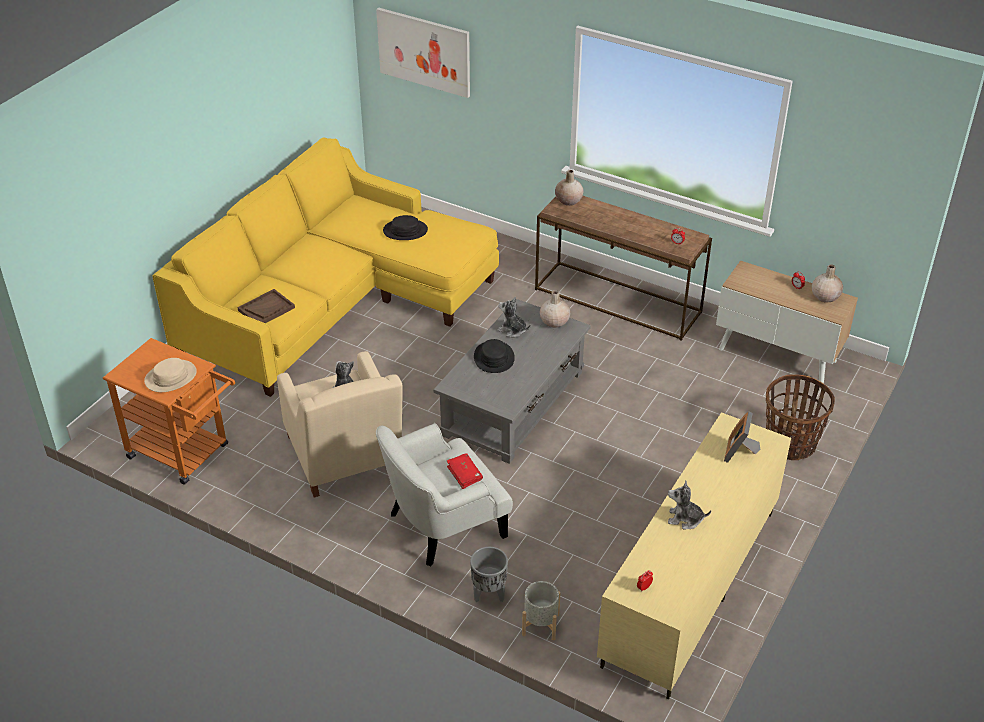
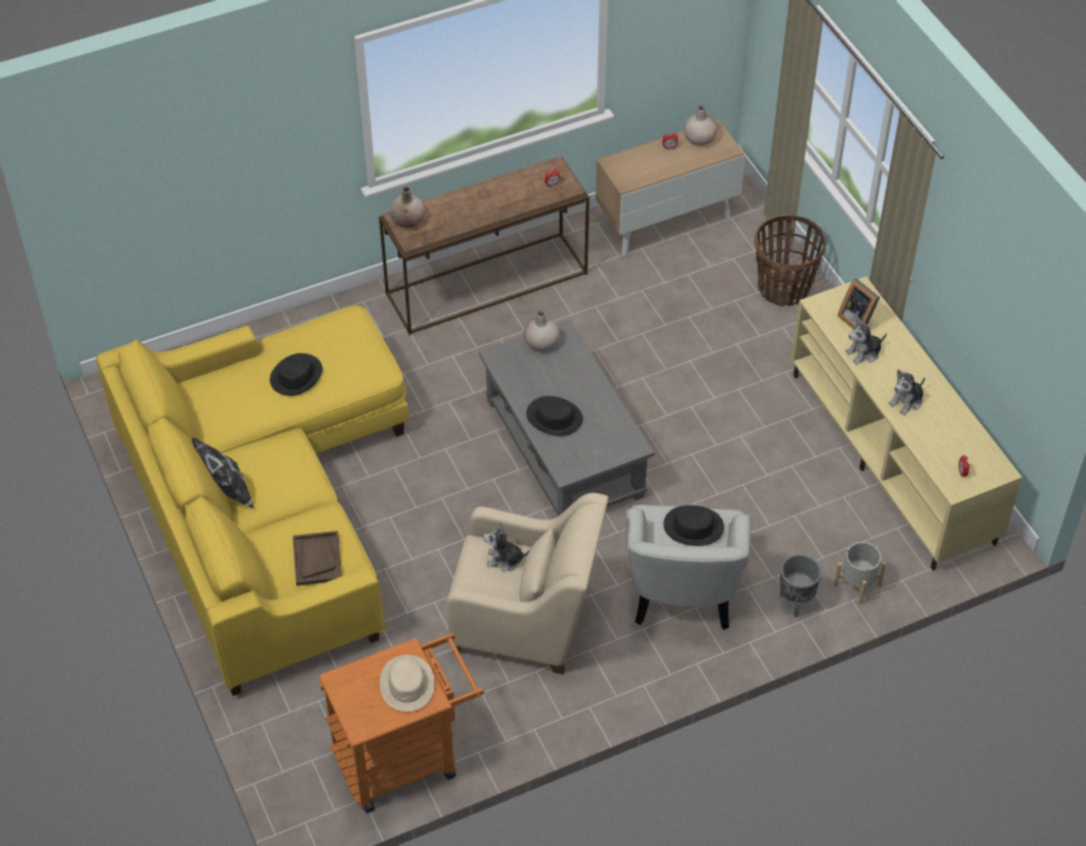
camera: 55 degrees left, 10 degrees up
(287, 252) = (227, 494): none -> pillow
(424, 51) = (150, 173): picture -> none
(464, 474) = (693, 527): red book -> black hat
(512, 330) = (525, 380): plush toy -> plush toy (864, 353)

